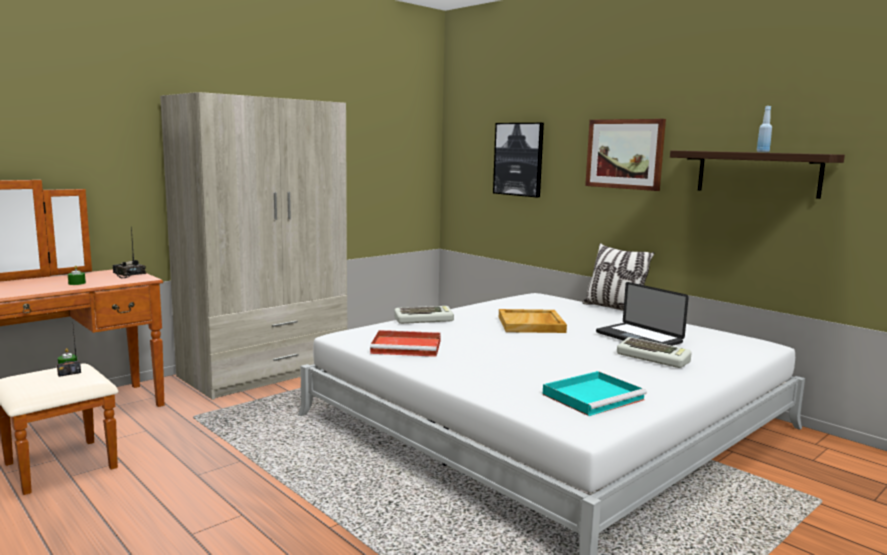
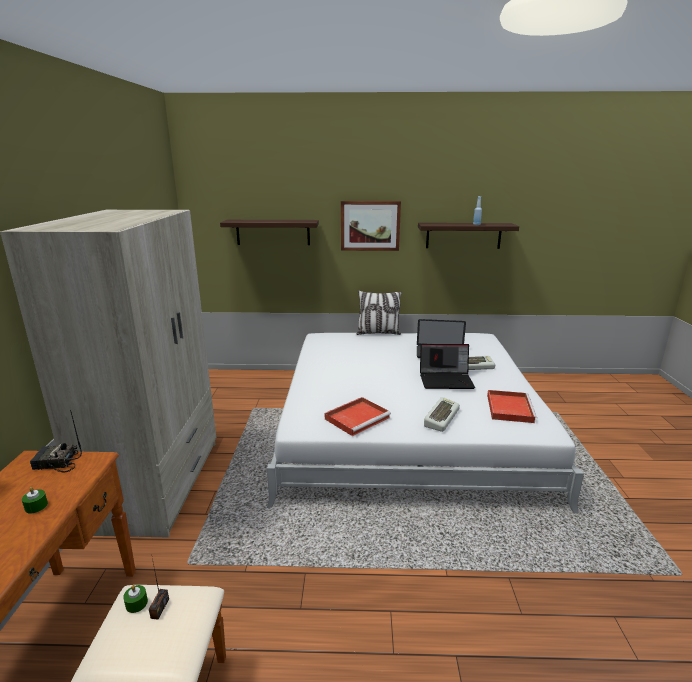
camera: 45 degrees left, 10 degrees up
(424, 319) = (309, 387): keyboard -> keyboard (440, 417)
(518, 159) = (273, 232): picture -> shelf
(531, 324) = (375, 365): beige tray -> none
(580, 355) = (446, 380): none -> laptop
(594, 396) = (509, 408): turquoise tray -> red tray

